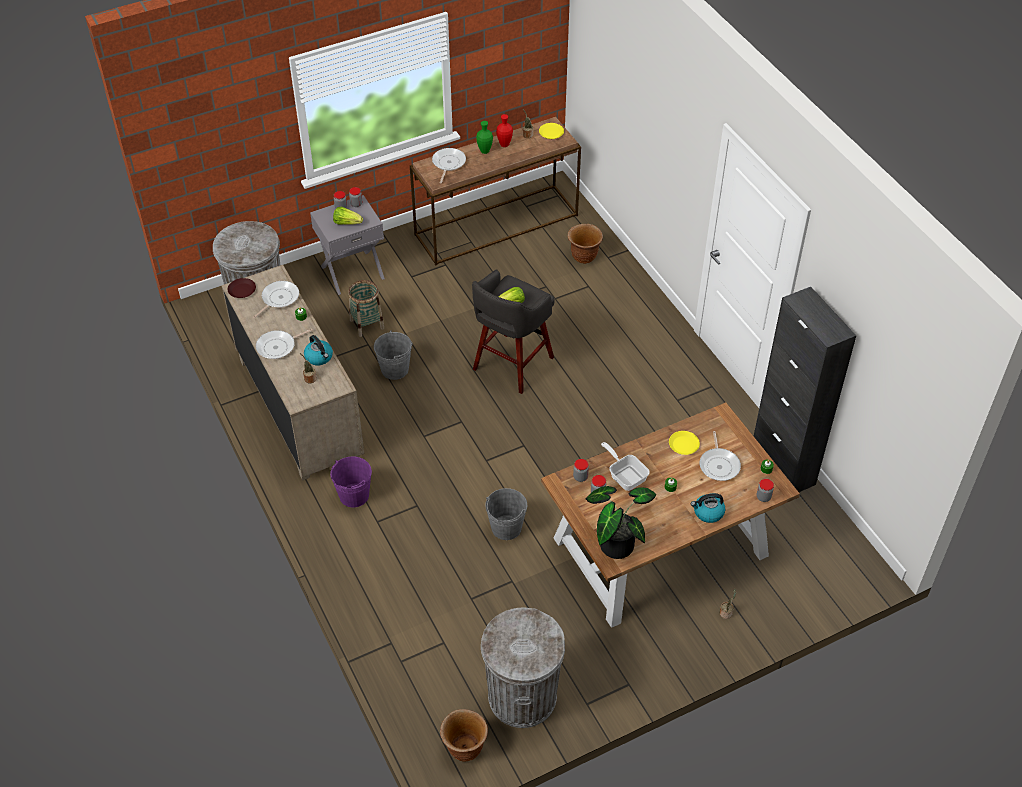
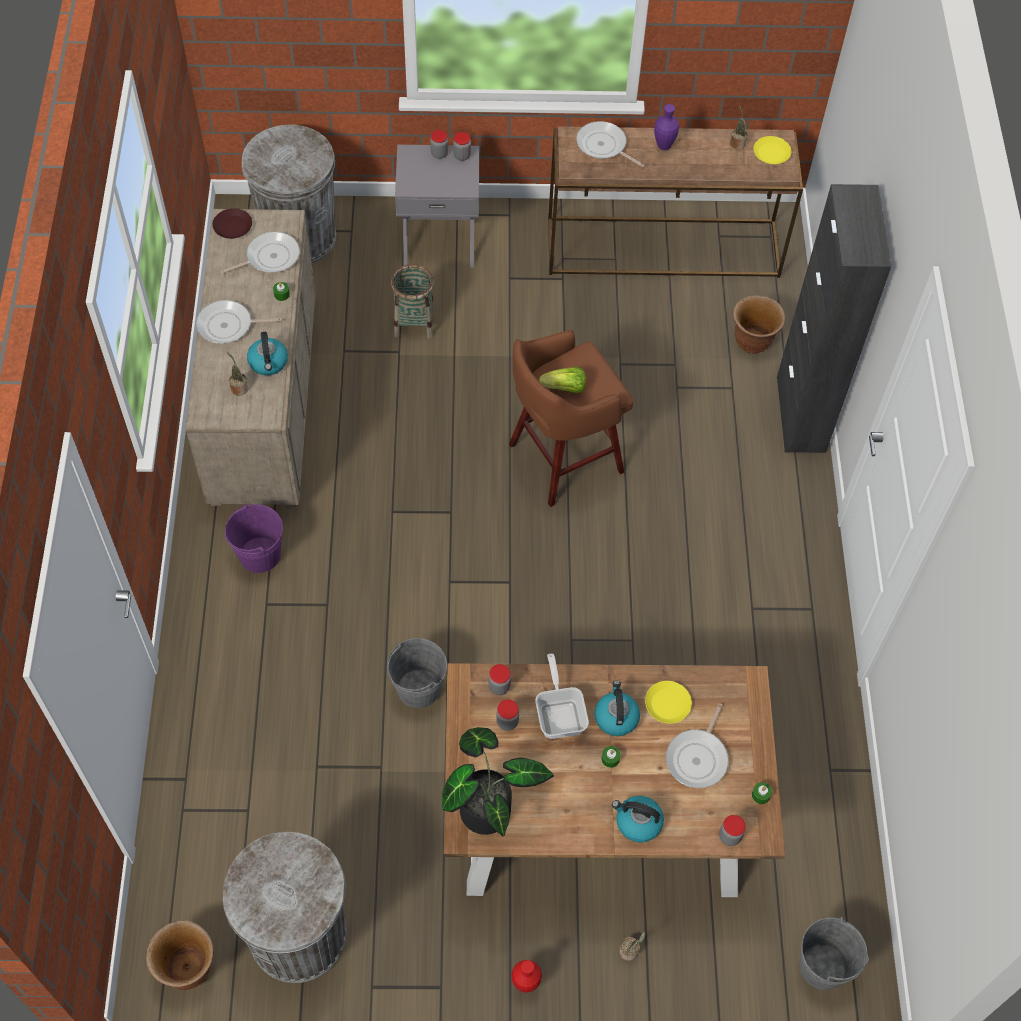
camera: 25 degrees right, 10 degrees up
(347, 222) = (434, 178): lettuce -> none
(395, 369) = (411, 401): grey bucket -> grey bucket (822, 966)
(448, 164) = (603, 146): frying pan -> frying pan turned 90 degrees counterclockwise
(484, 151) = (664, 146): green vase -> purple vase
(504, 144) = (696, 146): red vase -> red vase (525, 983)
(511, 365) = (562, 459): grey stool -> brown stool
(658, 464) = (616, 717): none -> kettle
(783, 466) = (839, 773): black cabinet -> black cabinet (800, 414)

